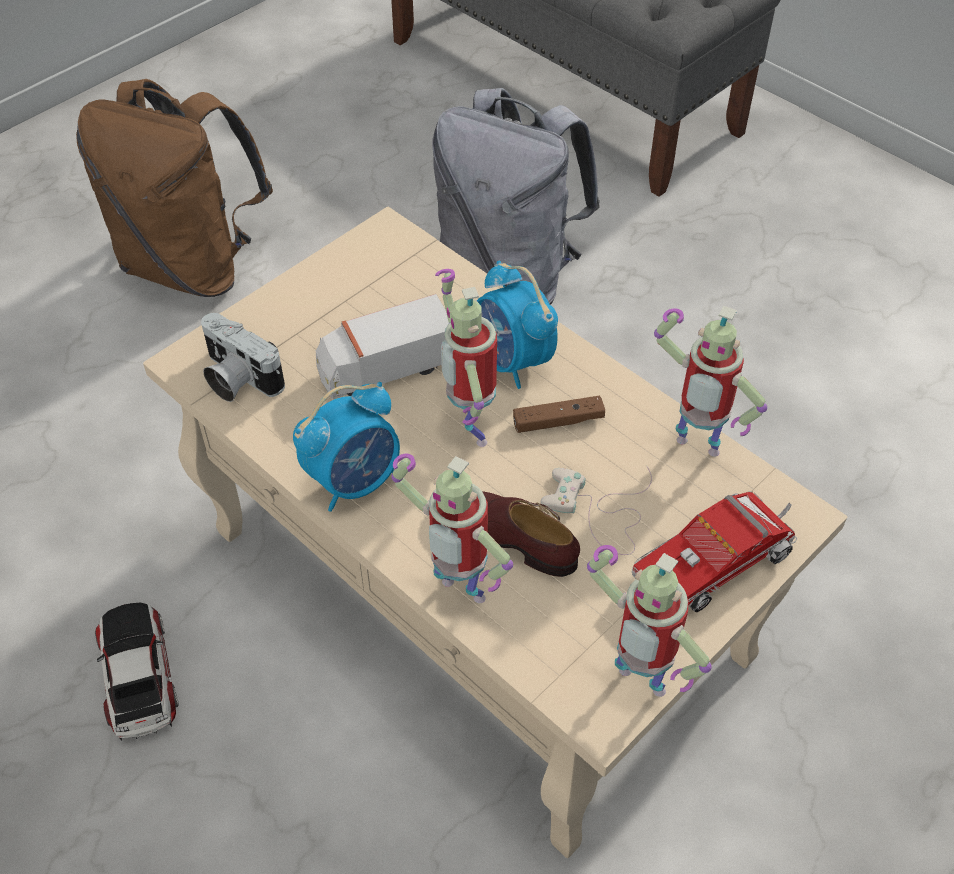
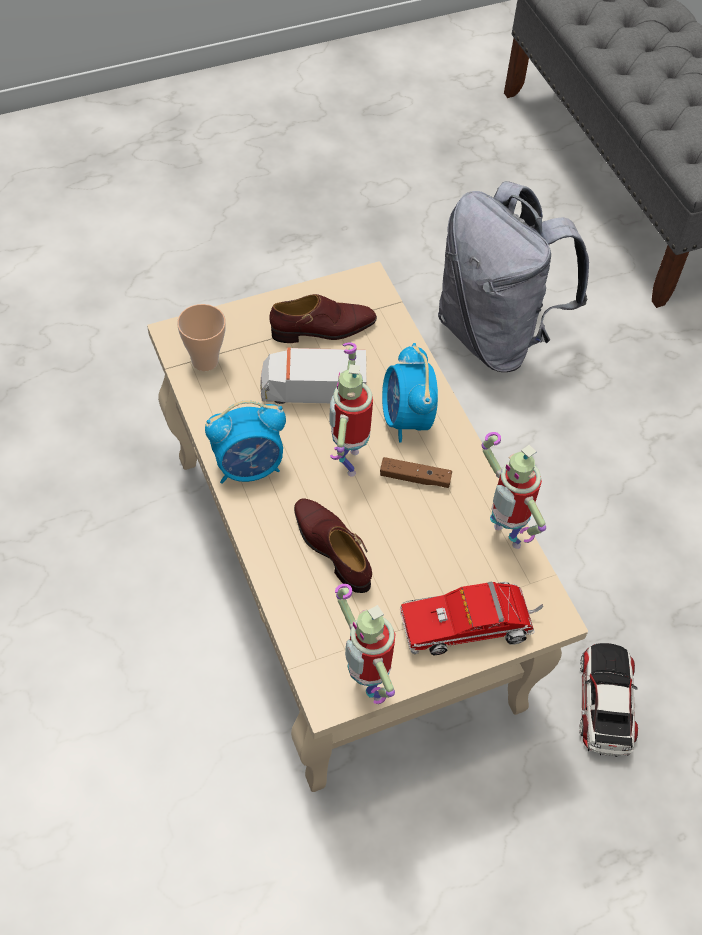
camera: 20 degrees right, 5 degrees up
(138, 675) = (81, 542): toy car -> toy car (606, 702)
(193, 266) = (254, 240): brown backpack -> none
(237, 379) = (205, 361): camera -> cup
(362, 297) = (323, 329): none -> brown shoe
(458, 595) = (277, 576): toy robot -> none
(600, 511) = (408, 556): white game controller -> none

